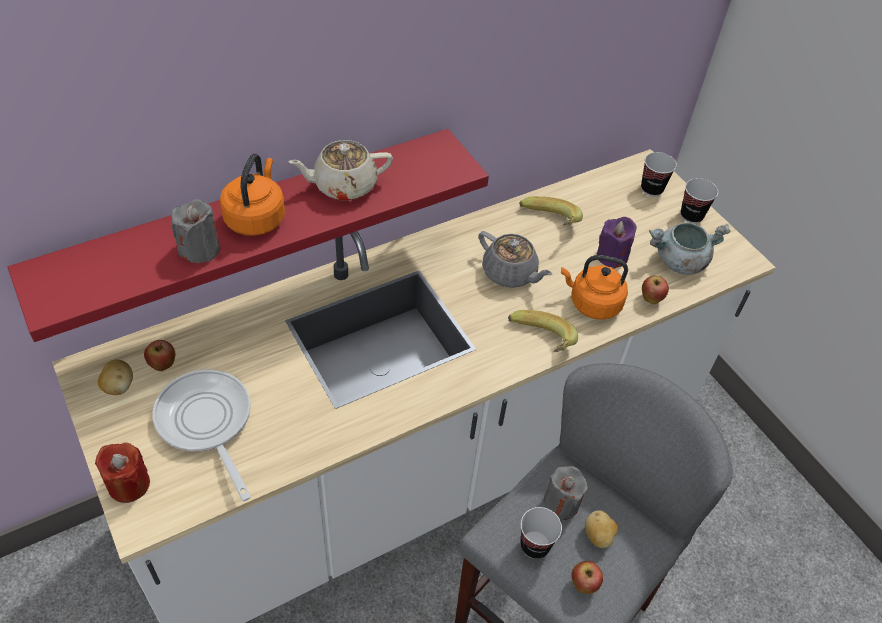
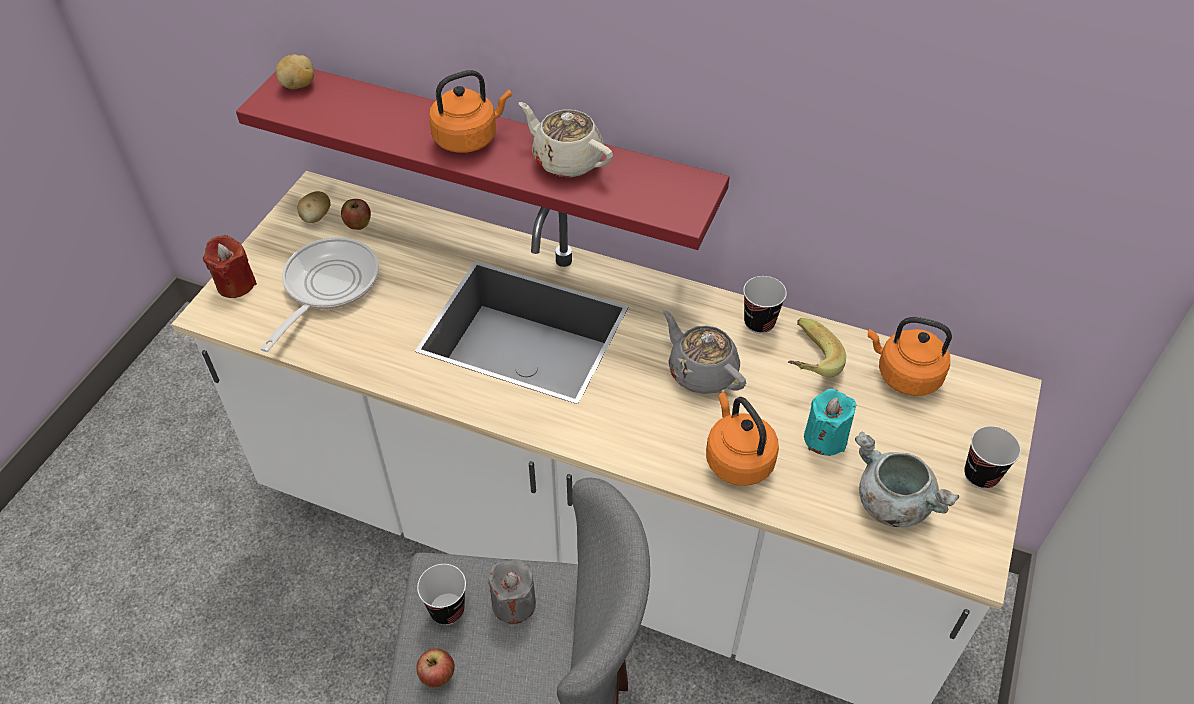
camera: 55 degrees right, 0 degrees up
(200, 249) = (400, 132): grey candle -> none
(510, 273) = (701, 372): grey teapot -> grey teapot turned 135 degrees clockwise
(539, 344) = (634, 447): banana -> none
(598, 194) = (904, 375): none -> orange kettle
(598, 536) = (503, 658): potato -> potato (298, 85)
(612, 256) = (825, 438): purple candle -> turquoise candle
(651, 189) = (975, 416): cup -> cup (759, 323)
(651, 299) = (802, 506): apple -> none

